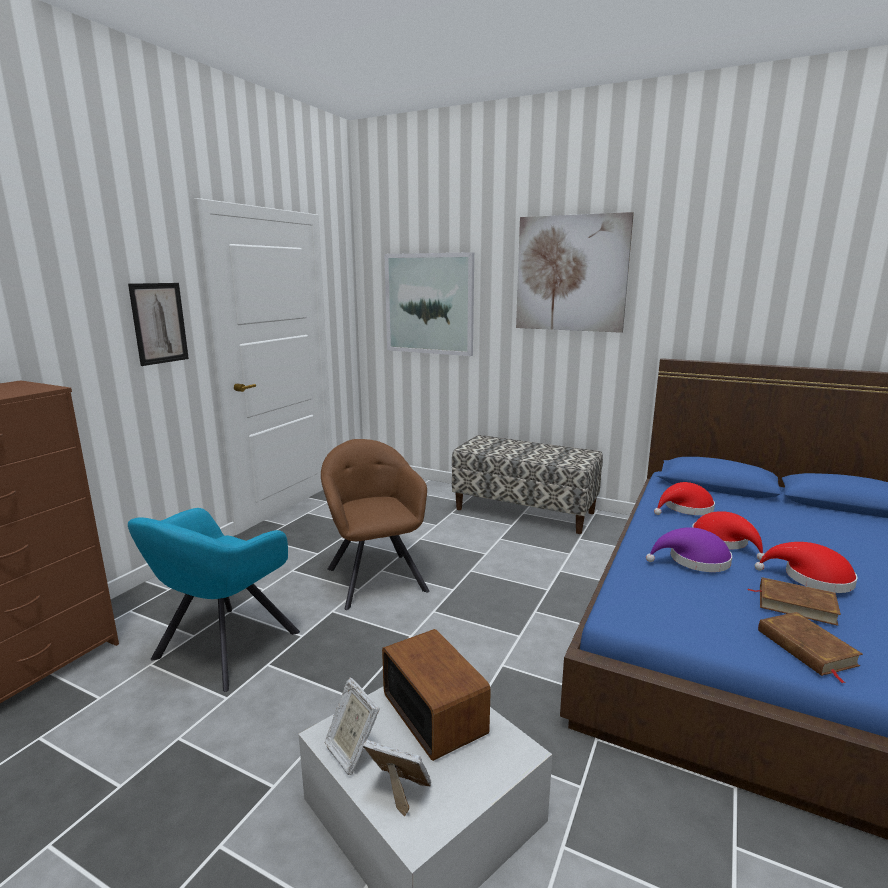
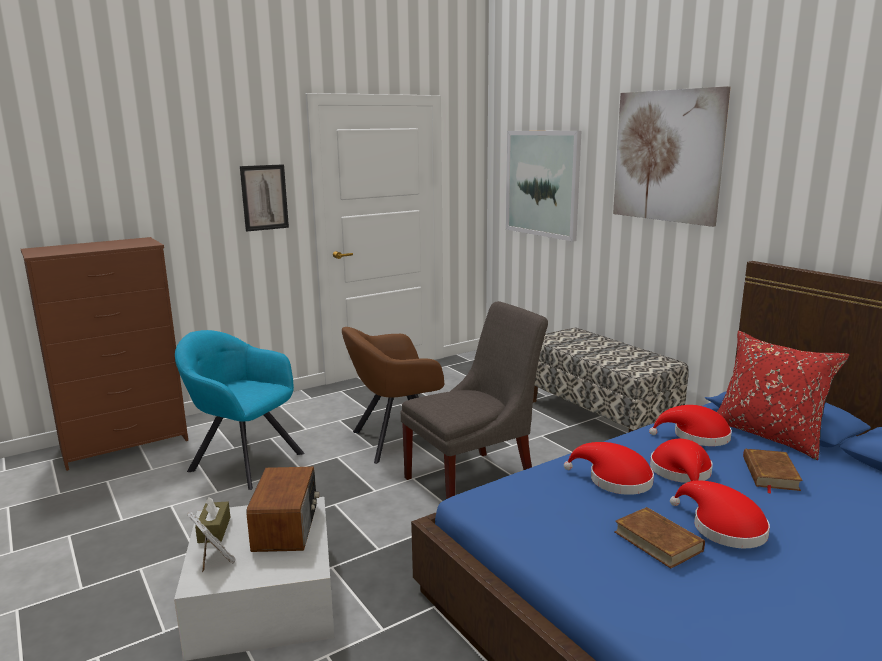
camera: 30 degrees right, 0 degrees up
(223, 648) = (243, 461): turquoise armchair -> turquoise armchair turned 60 degrees clockwise
(351, 750) = (214, 530): picture frame -> brown tissue box
(375, 577) = (395, 440): brown armchair -> brown armchair turned 120 degrees counterclockwise
(492, 597) = (474, 481): none -> grey chair
(694, 560) = (615, 480): purple hat -> red hat
(725, 497) = (769, 436): none -> red pillow
(806, 648) = (603, 573): brown book -> brown book (770, 474)

